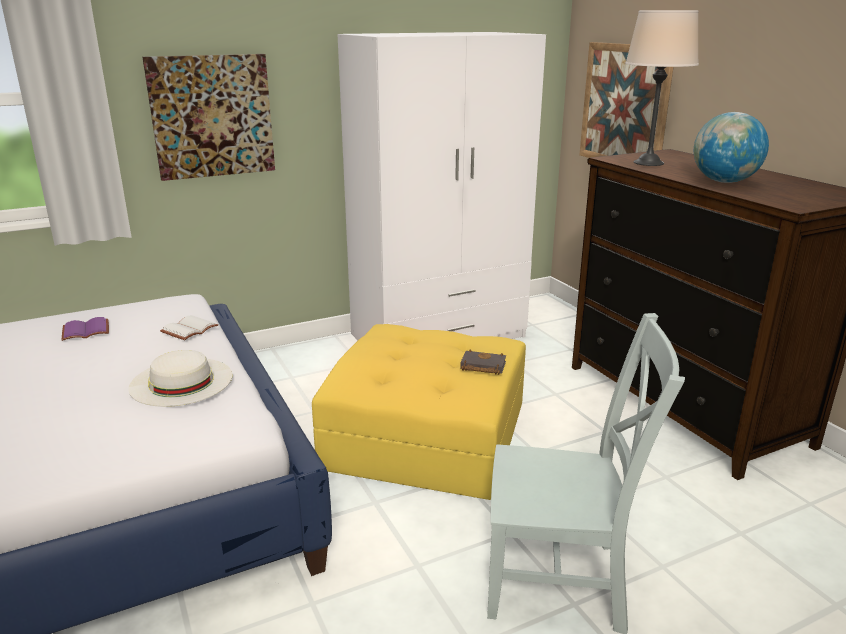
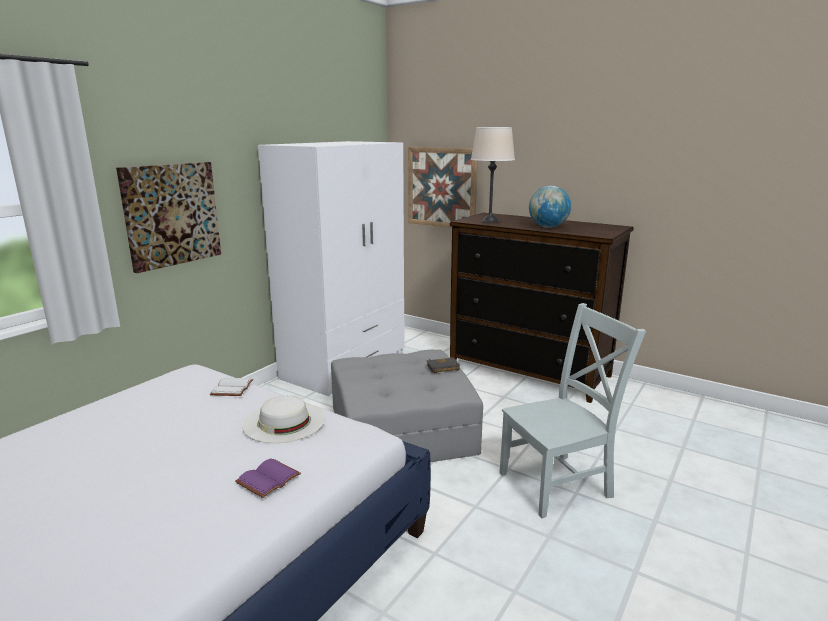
camera: 30 degrees left, 5 degrees down
(87, 330) = (137, 410): purple book -> purple book (268, 478)
(427, 435) = (402, 429): yellow ottoman -> grey ottoman

